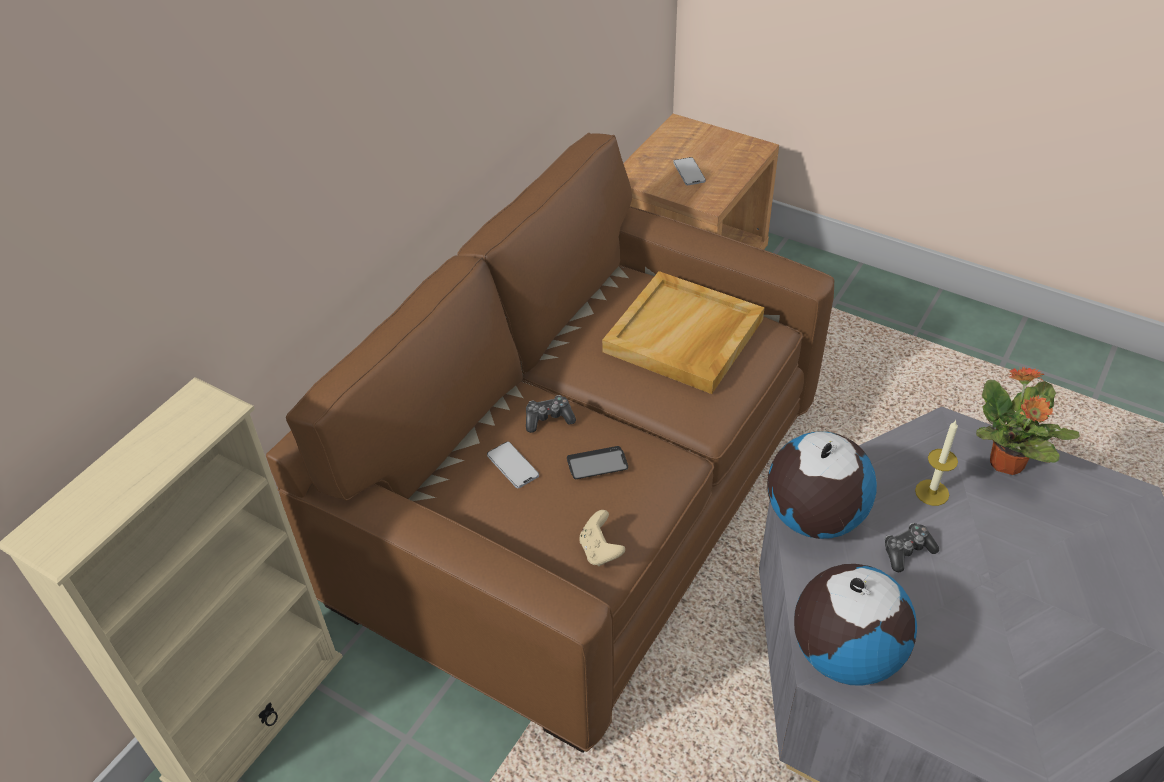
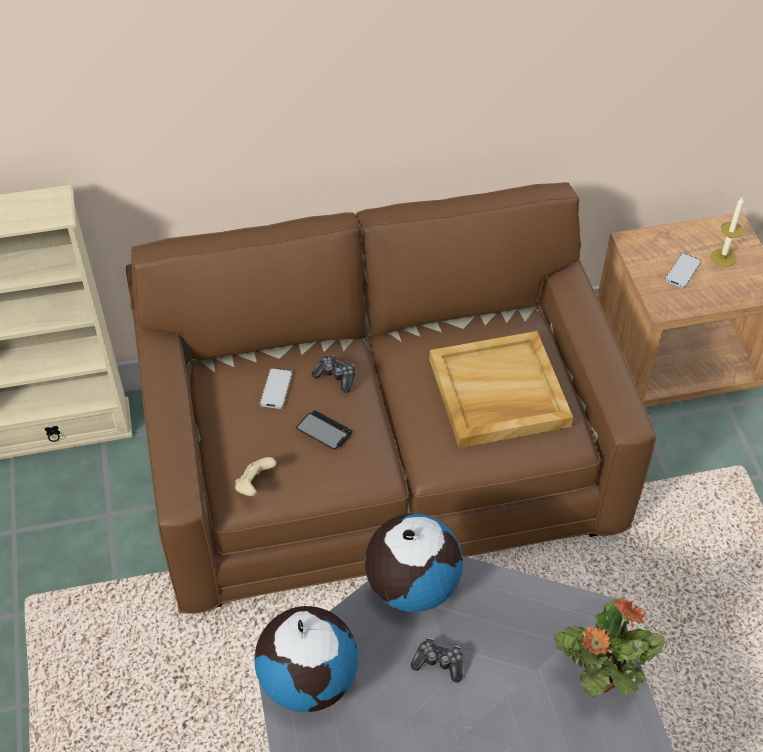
camera: 45 degrees right, 5 degrees up
(932, 492) = (514, 645): candle -> candle (723, 257)

